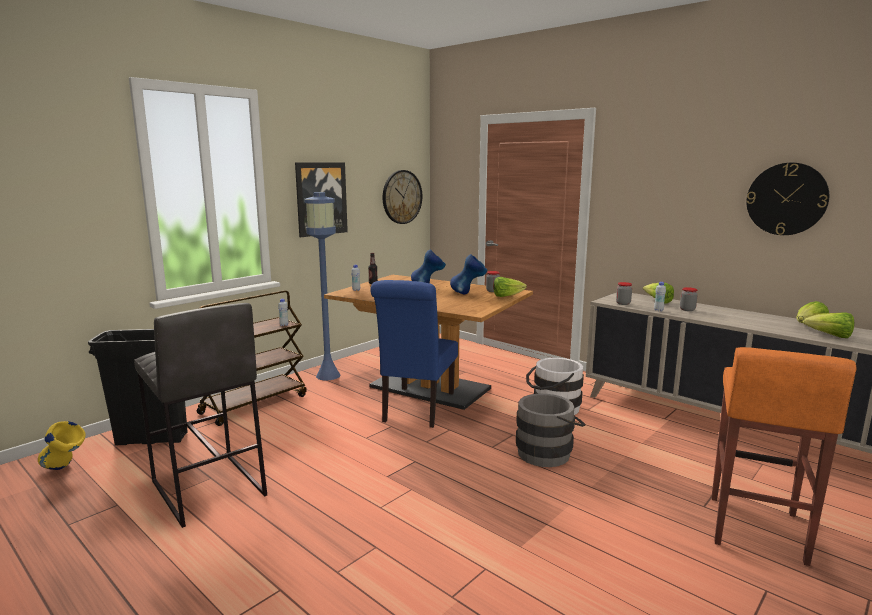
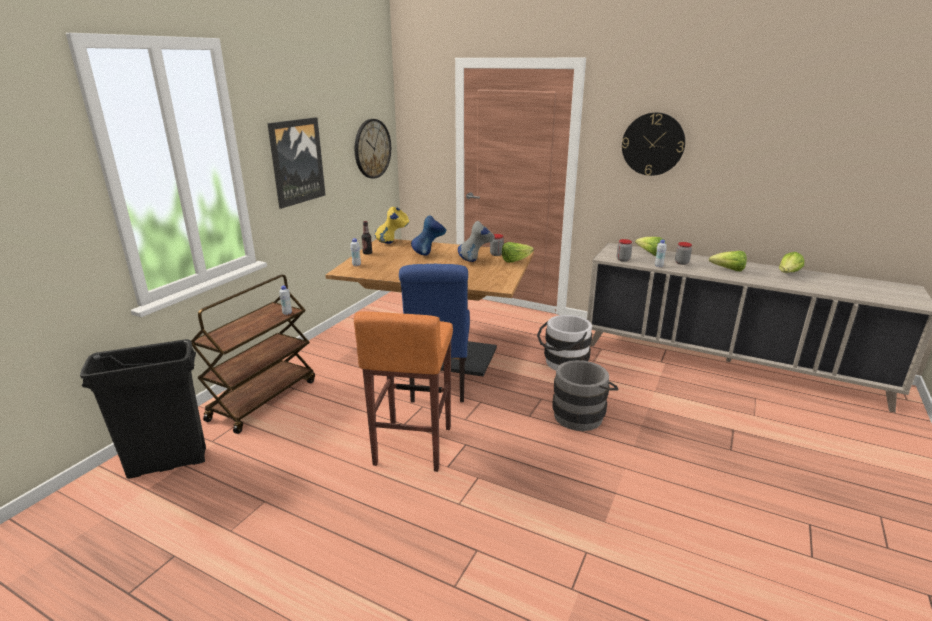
camera: 15 degrees left, 10 degrees up
(65, 469) = (81, 520): yellow vase -> yellow vase (393, 243)
(207, 489) = (268, 516): grey stool -> none
(328, 375) = (326, 352): blue floor lamp -> none
(468, 294) = (476, 260): blue vase -> grey vase
(754, 529) = (777, 465): orange stool -> orange stool (412, 446)
(786, 199) = (771, 157): wall clock -> wall clock (653, 144)
(830, 336) = (811, 285): lettuce -> lettuce (728, 270)

